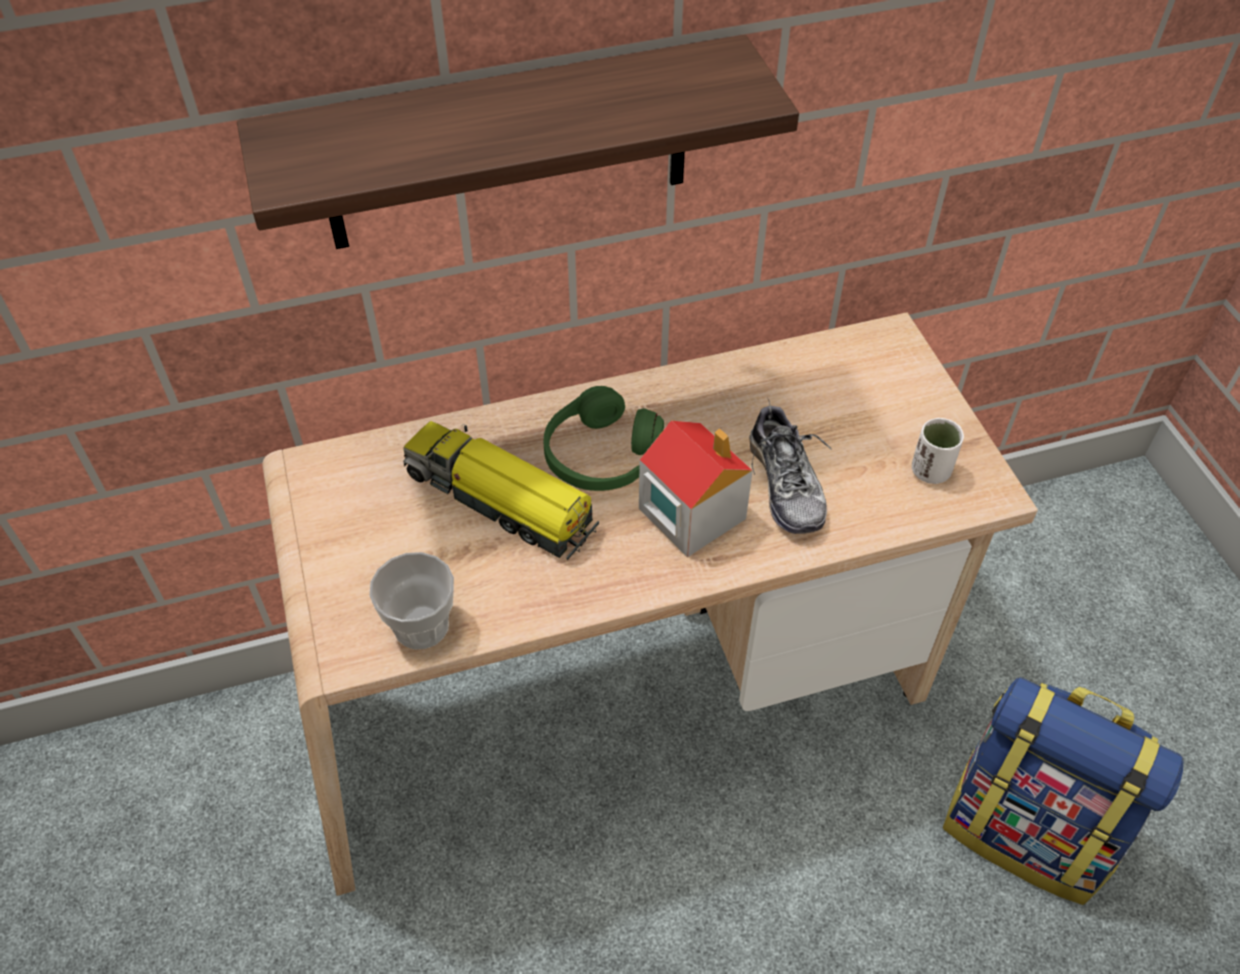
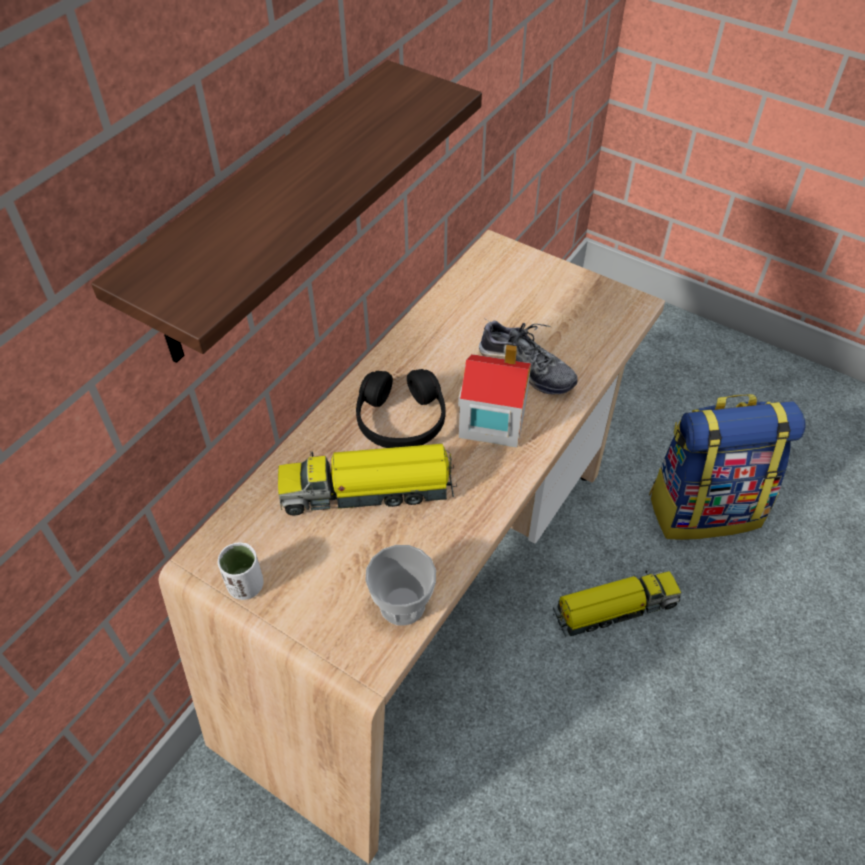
camera: 40 degrees left, 0 degrees up
(601, 455) = (401, 420): green headphones -> black headphones
(805, 856) = (614, 608): none -> toy truck
(930, 471) = (594, 312): white cup -> white cup (246, 585)

